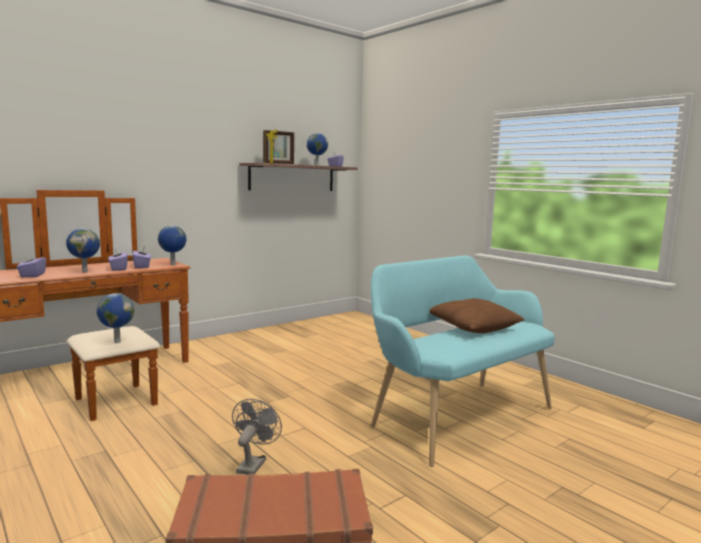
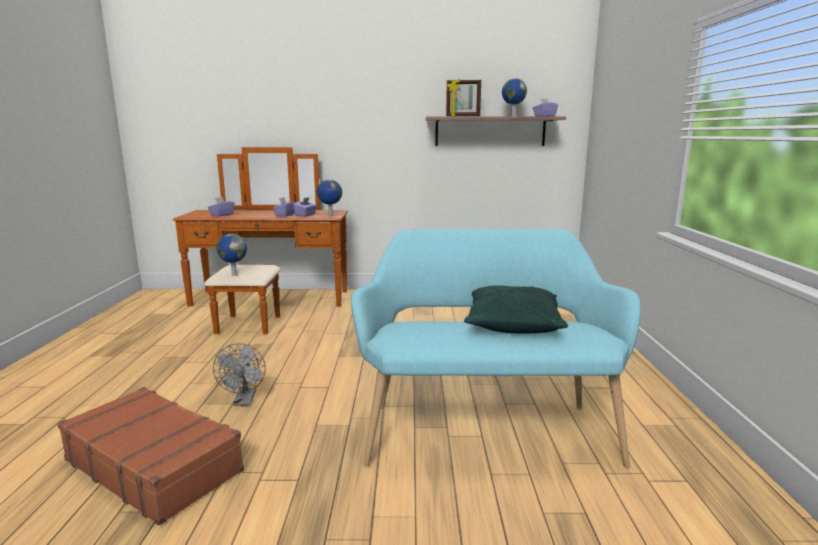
camera: 40 degrees right, 5 degrees up
(85, 271) = (258, 215): globe -> none
(253, 464) = (244, 401): grey fan -> grey fan turned 120 degrees clockwise
(472, 328) = (512, 324): brown pillow -> green pillow

